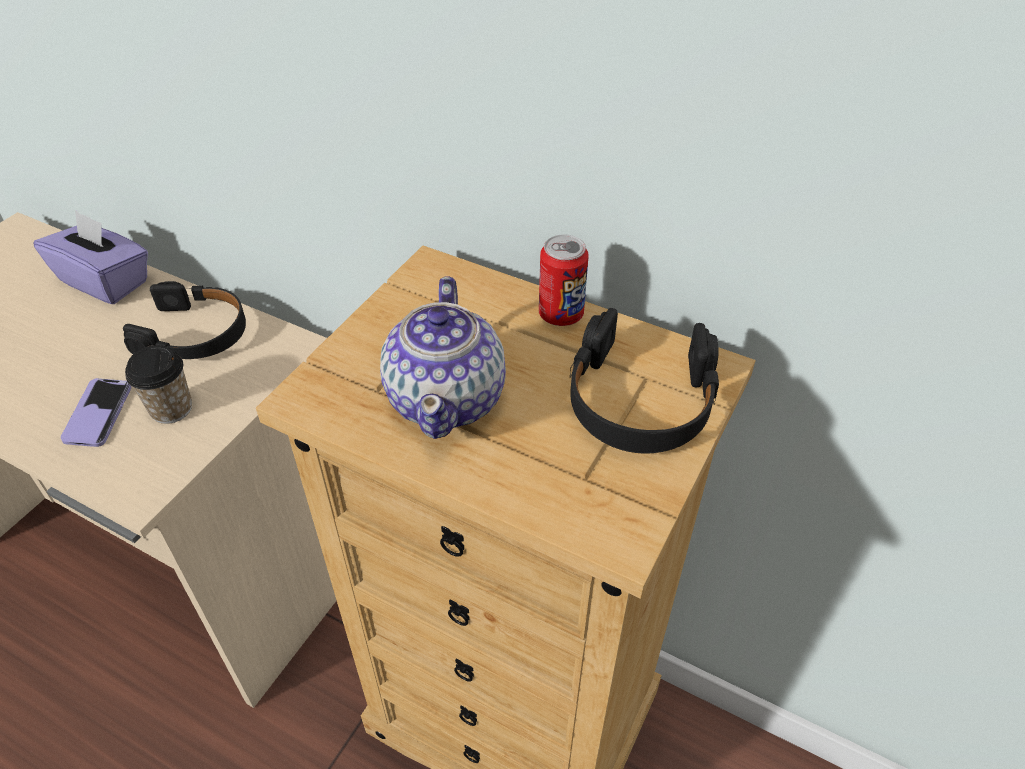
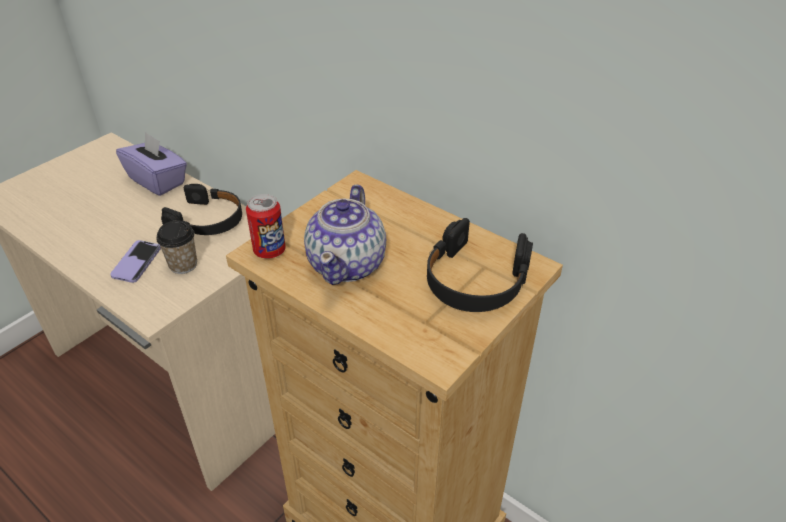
camera: 10 degrees right, 5 degrees down
(561, 315) = (436, 222): can -> can (269, 251)

